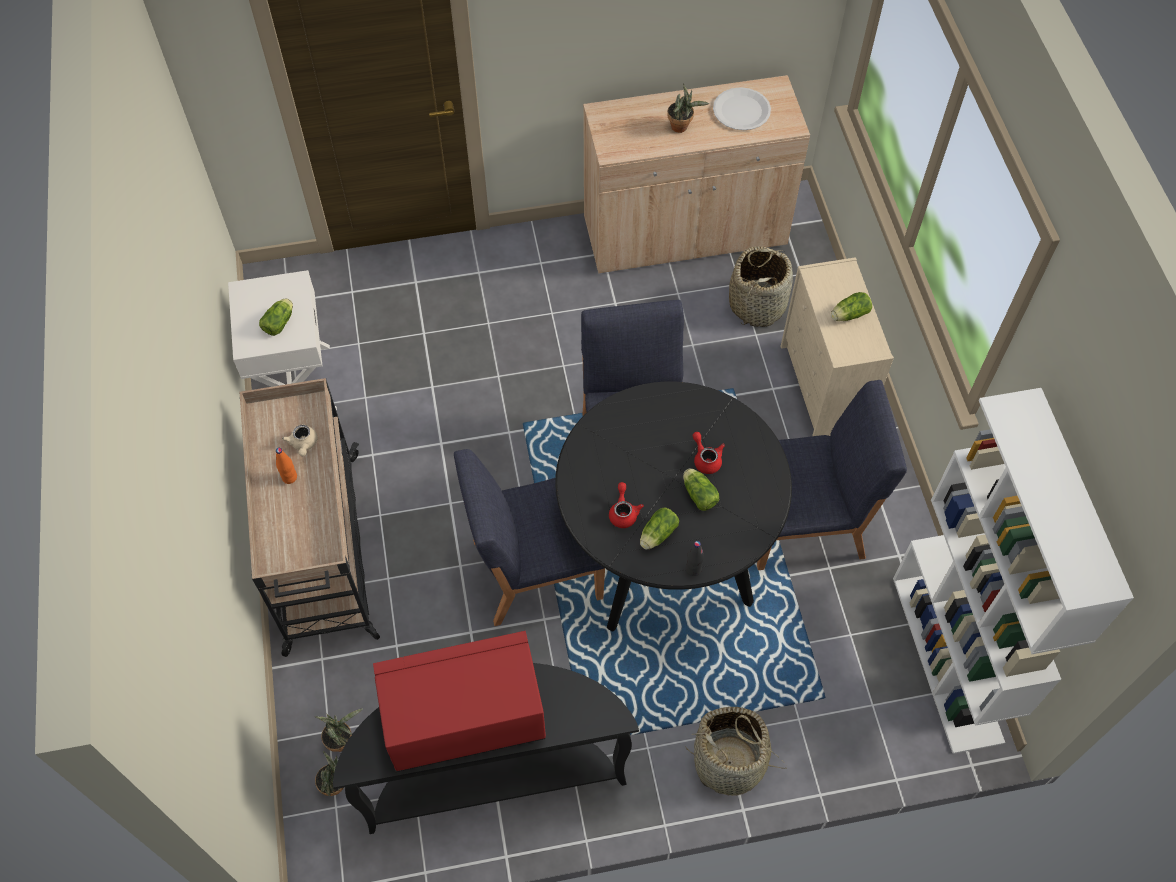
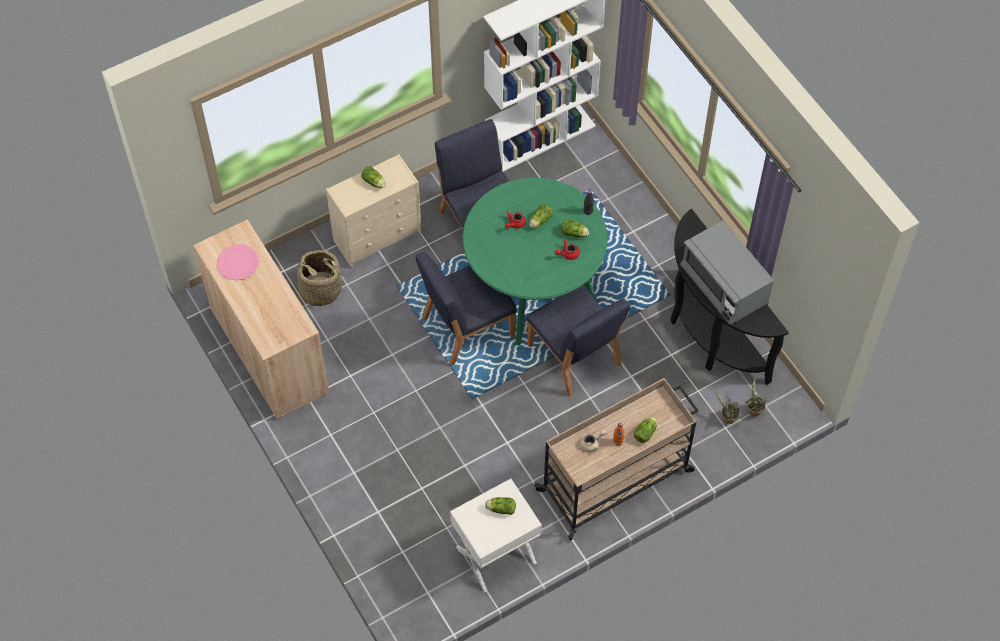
camera: 110 degrees left, 0 degrees up
(284, 518) = (646, 432): none -> lettuce
(464, 718) = (724, 286): red microwave -> grey microwave
(665, 552) = (533, 290): black dining table -> green dining table
(682, 127) = (266, 293): potted plant -> none
(730, 762) = (648, 224): basket -> none
(741, 110) = (238, 263): white plate -> pink plate

